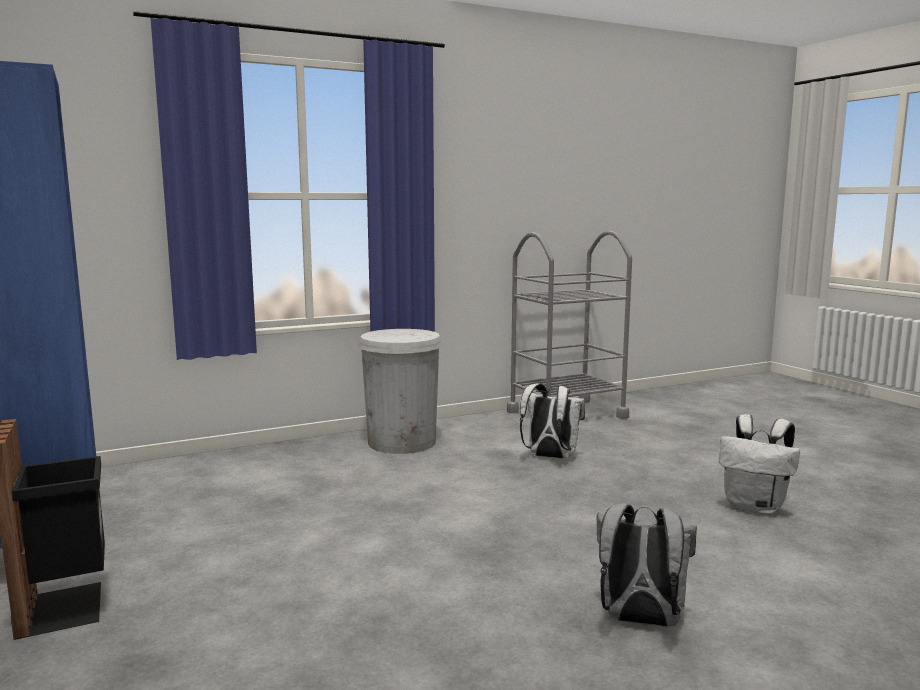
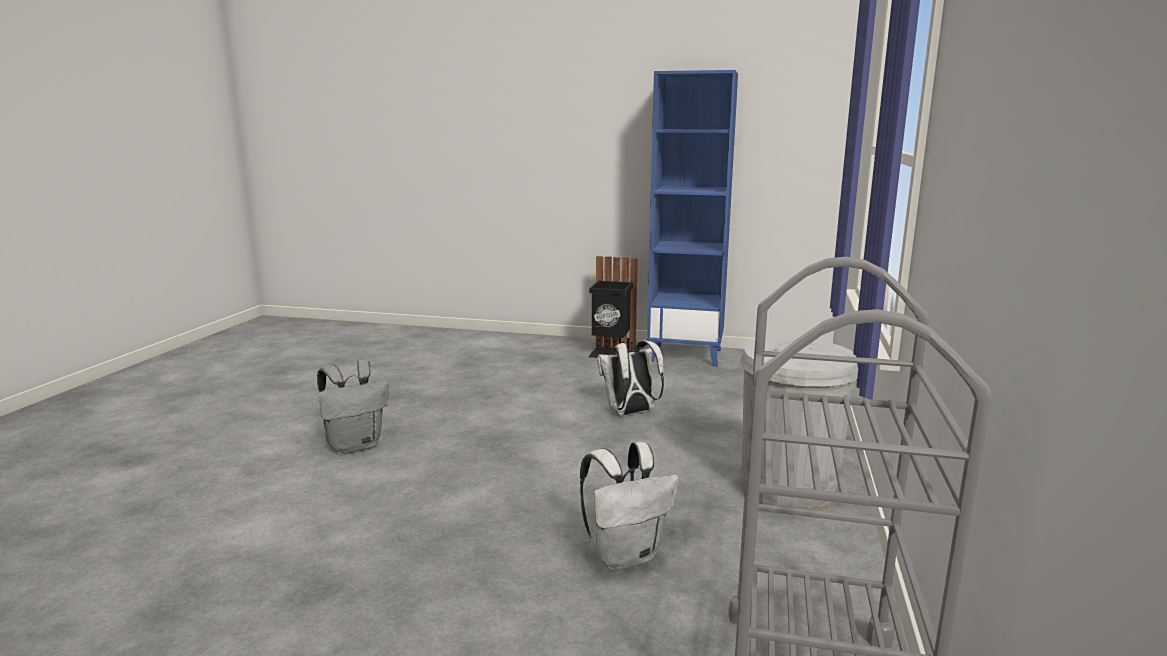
camera: 130 degrees right, 5 degrees up
(755, 507) = (315, 595): white backpack -> white backpack (630, 413)

